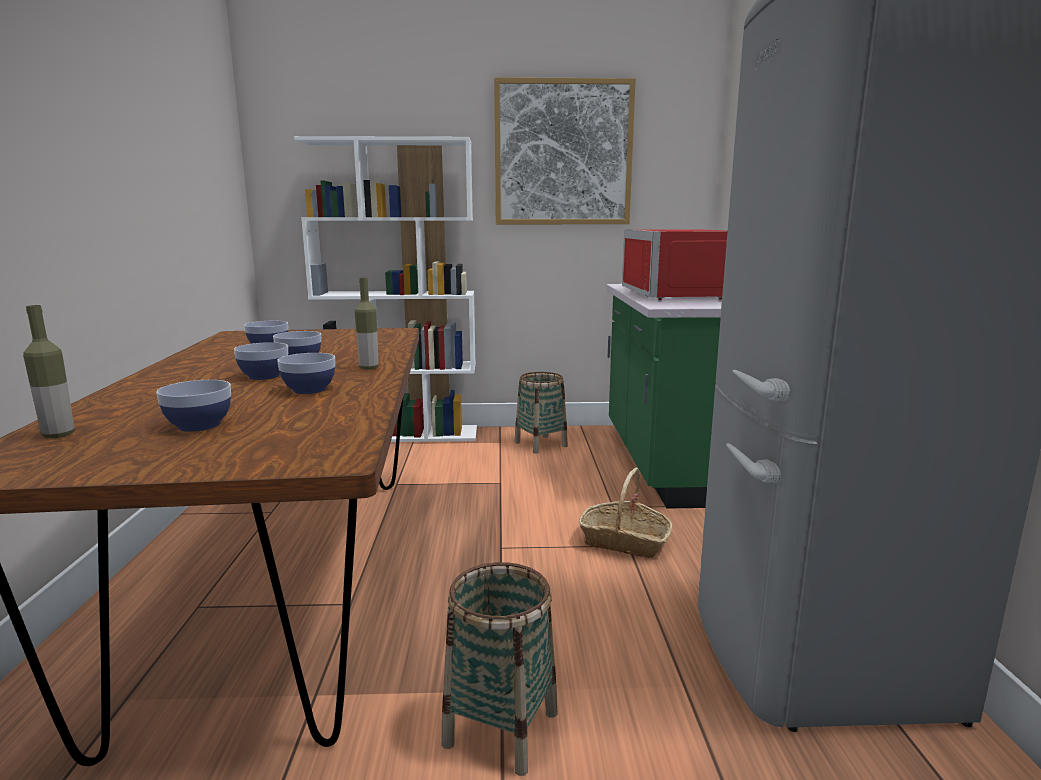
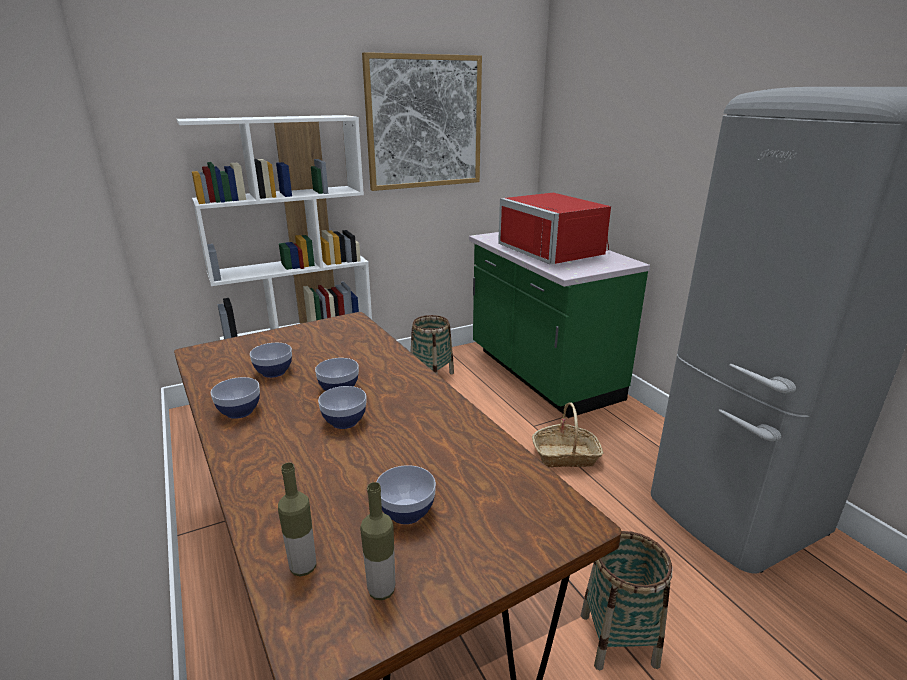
camera: 25 degrees left, 10 degrees up
(309, 390) = (416, 433): bowl -> bowl (239, 411)
(369, 368) = (415, 387): bottle -> bottle (381, 590)

